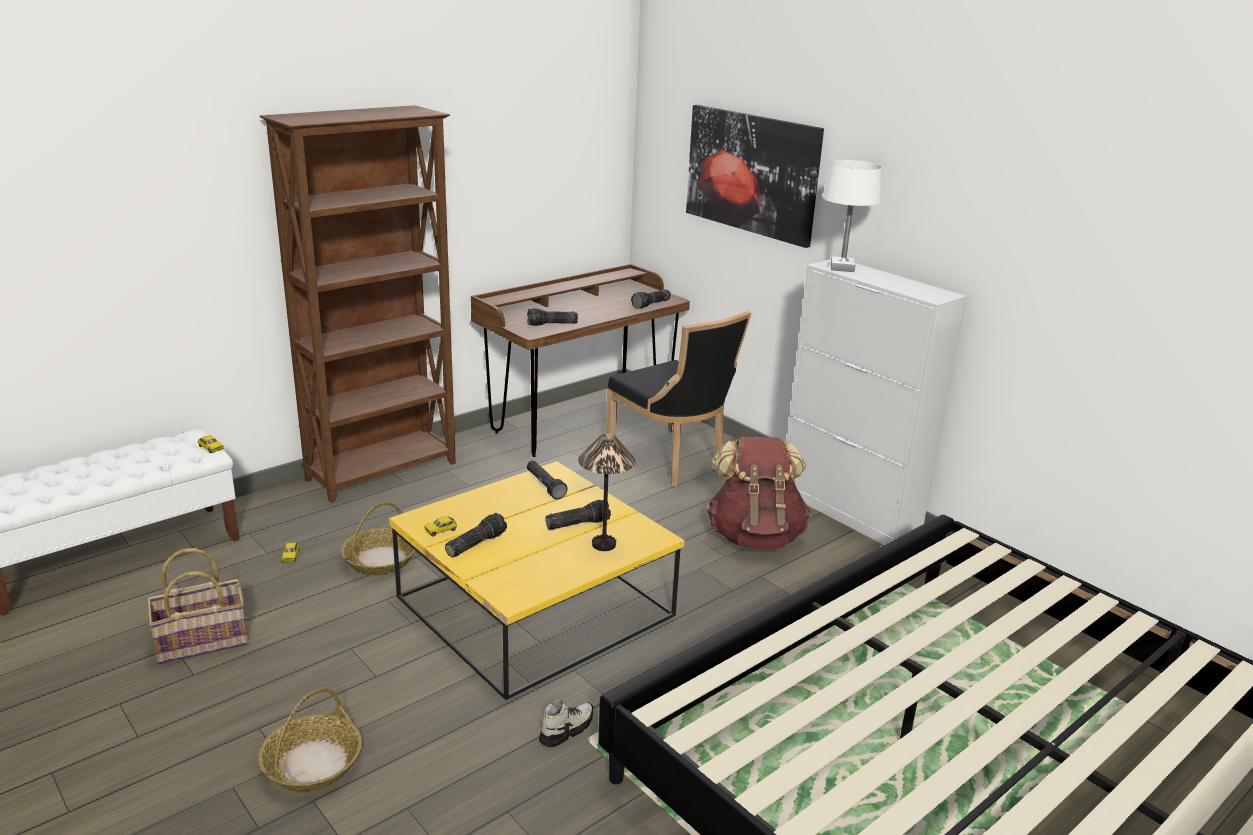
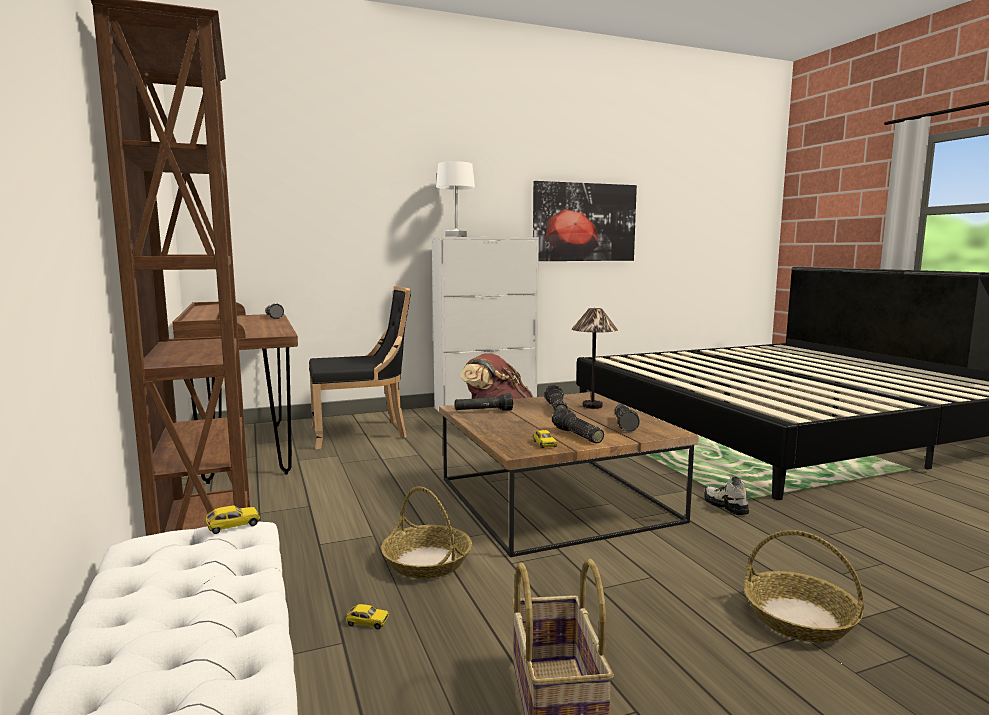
camera: 70 degrees left, 15 degrees down
(538, 606) = (557, 498): yellow coffee table -> brown coffee table
(552, 324) = (270, 330): flashlight -> flashlight (626, 425)
(751, 173) = (334, 191): picture -> picture (584, 222)

